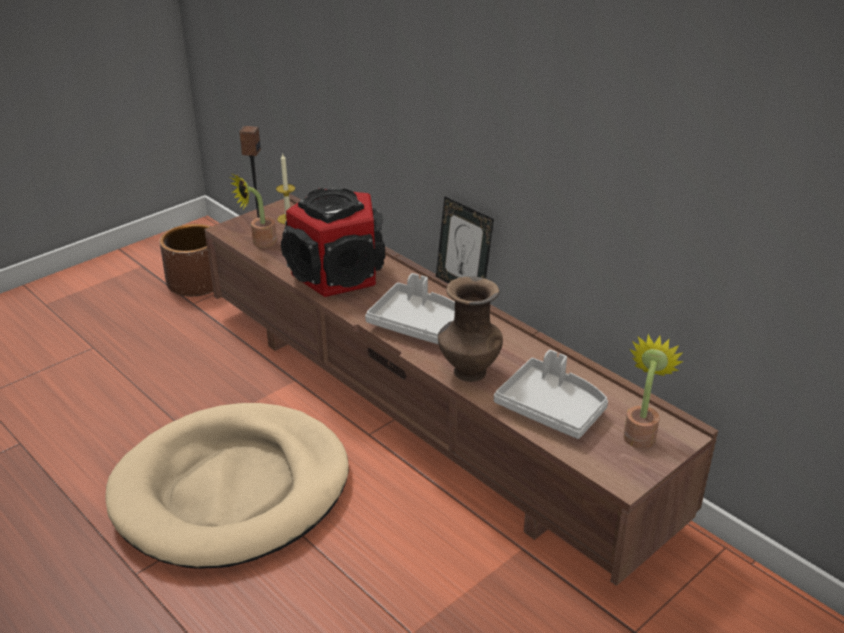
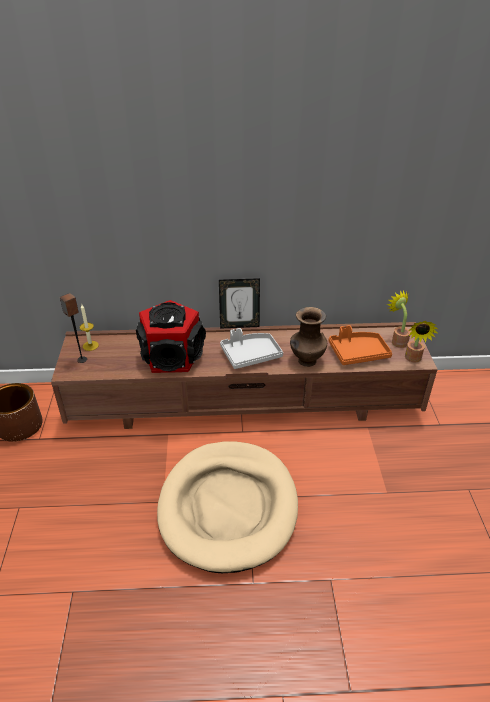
camera: 50 degrees left, 5 degrees up
(259, 243) = (100, 368): potted plant -> potted plant (413, 359)
(551, 408) = (358, 353): grey tray -> orange tray

